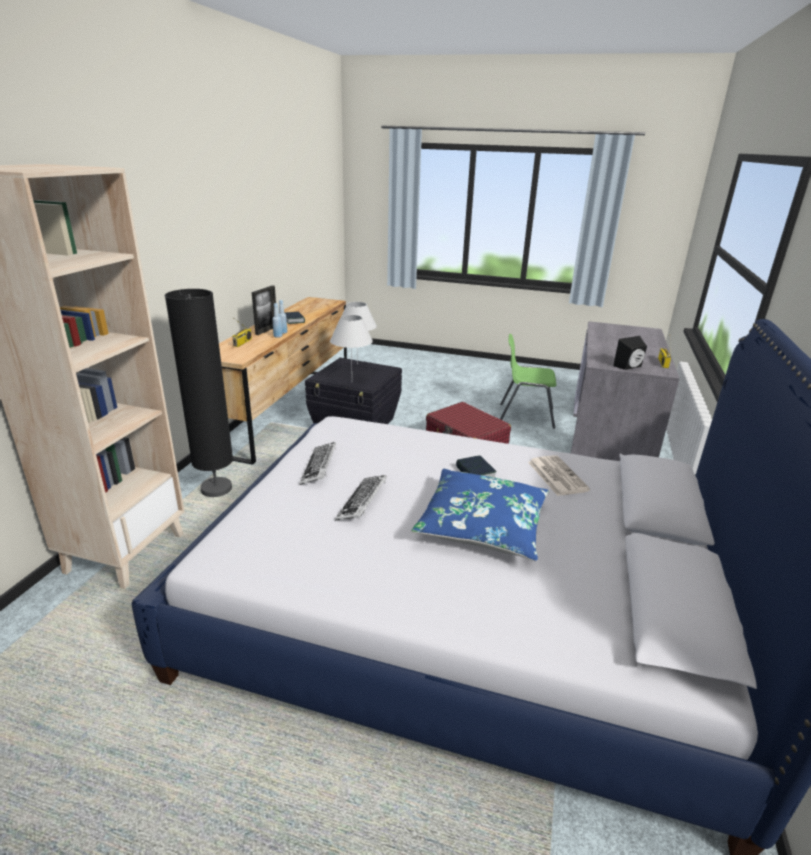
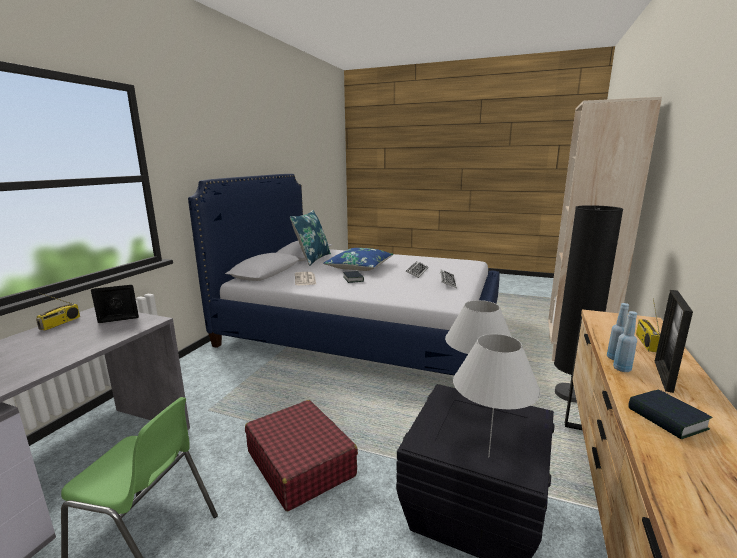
camera: 175 degrees left, 10 degrees down
(623, 575) = (312, 259): none -> blue pillow

